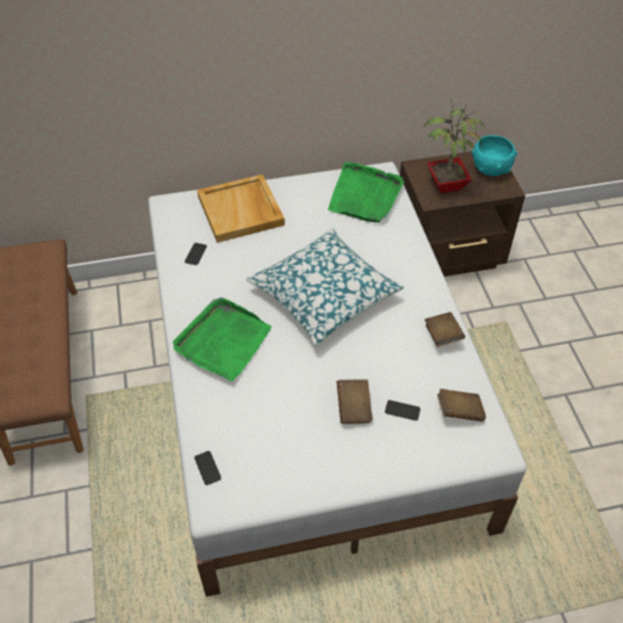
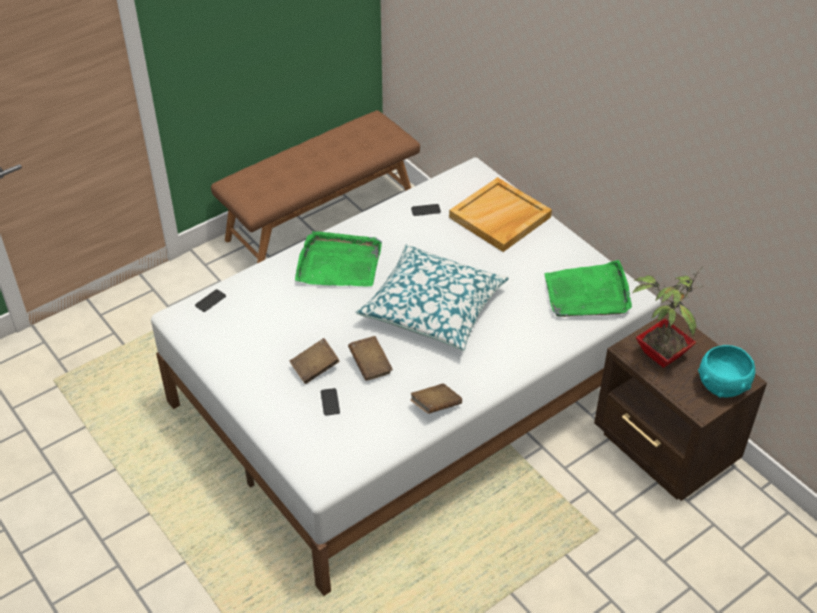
camera: 65 degrees right, 5 degrees down
(459, 412) = (350, 443): brown book -> brown book (370, 366)

